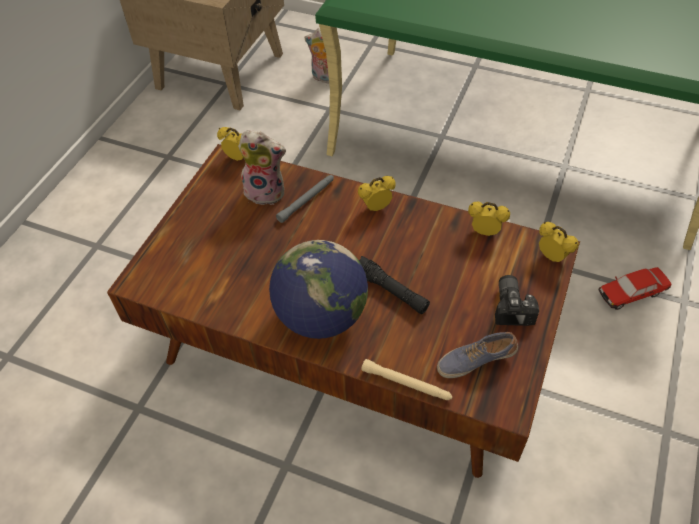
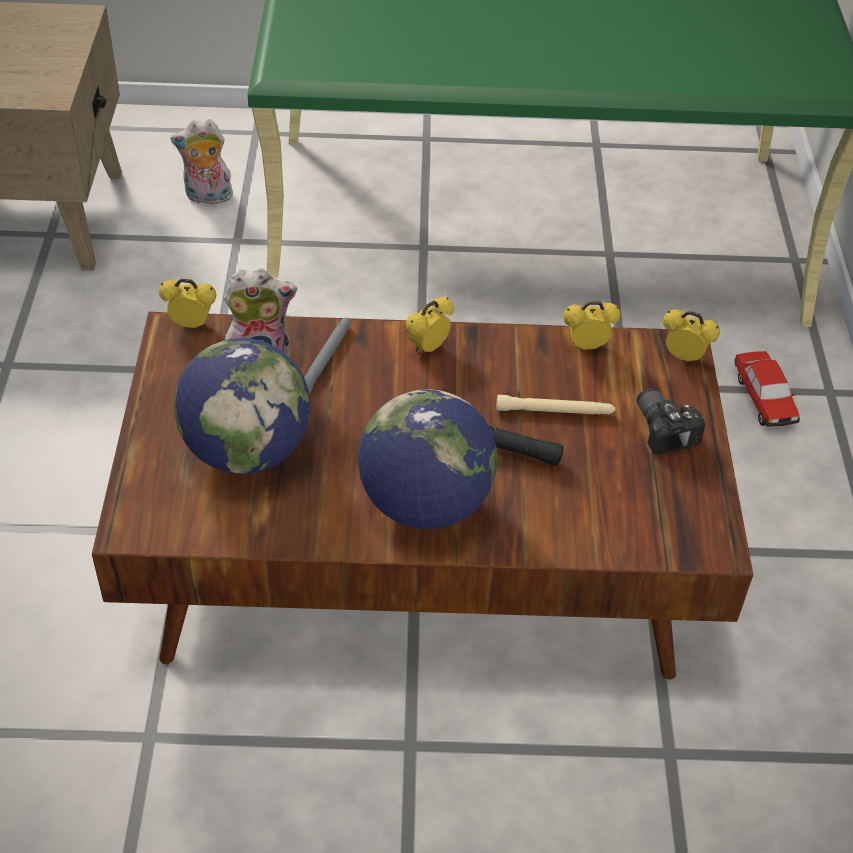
camera: 25 degrees left, 5 degrees down
(229, 249) = (247, 451): none -> globe
(406, 383) = (578, 555): beige flashlight -> beige flashlight (555, 411)
(475, 360) = (649, 504): shoe -> none
(632, 293) = (763, 398): toy car -> toy car turned 60 degrees counterclockwise

